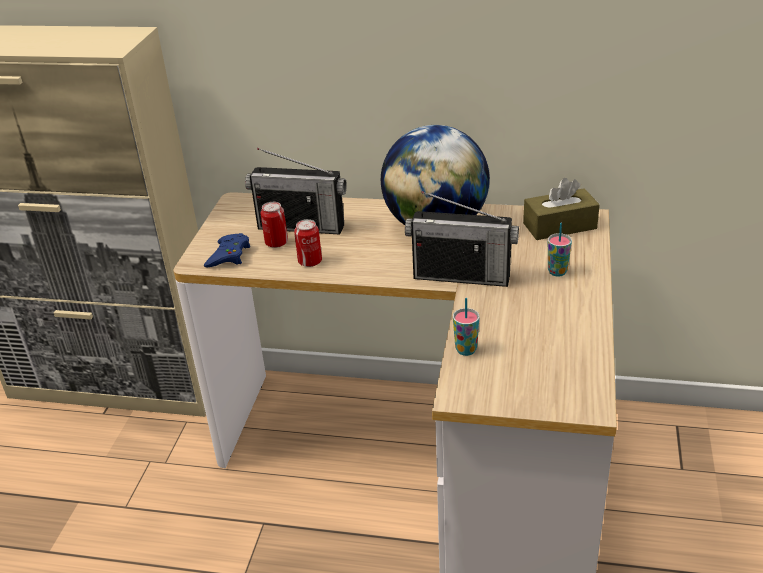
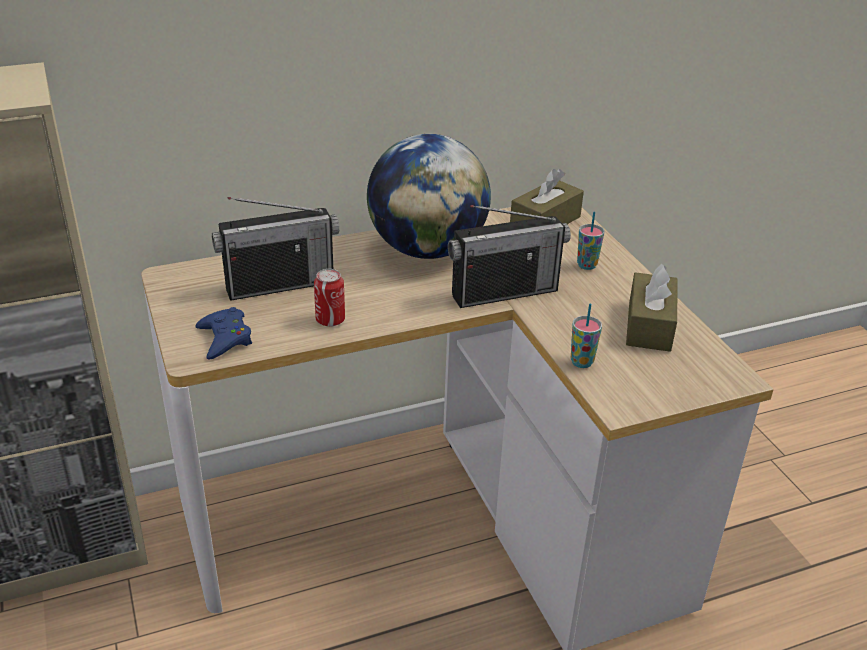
camera: 35 degrees left, 0 degrees up
(276, 243) = (269, 310): can -> none
(558, 337) = (649, 325): none -> brown tissue box

